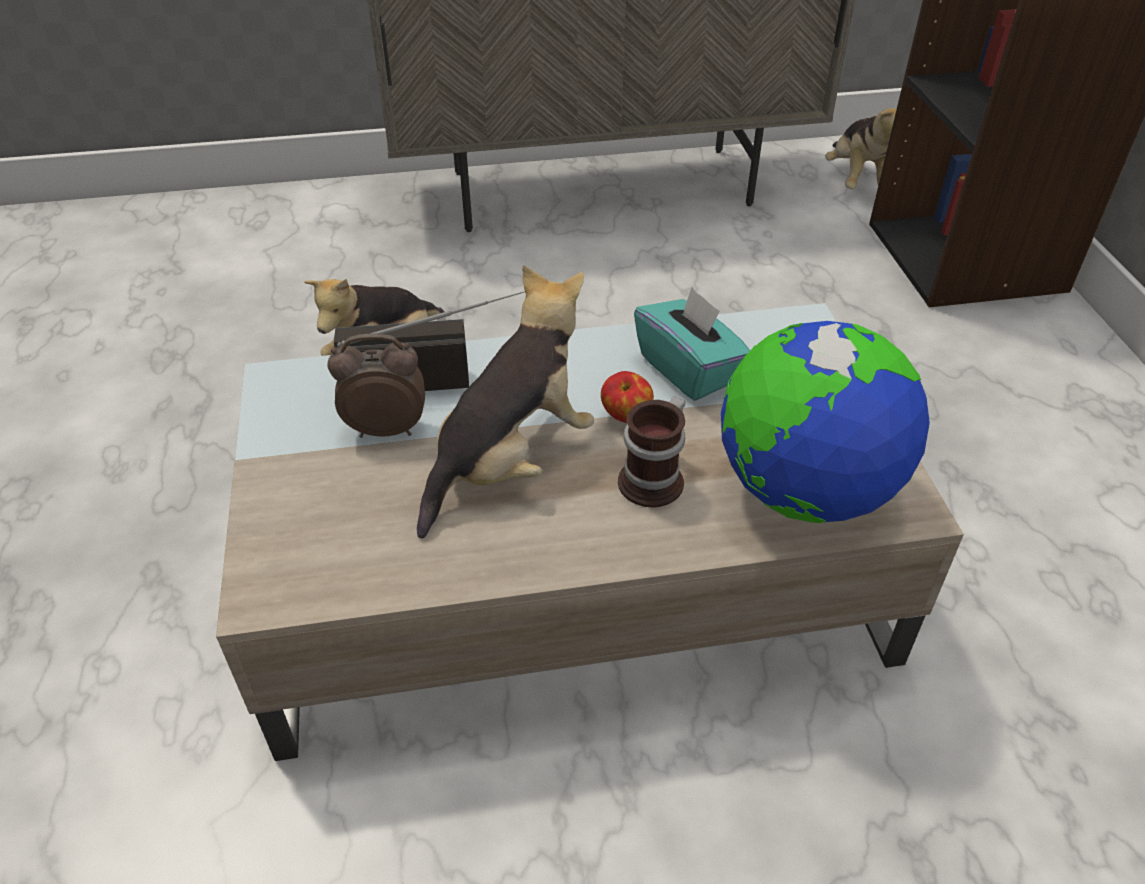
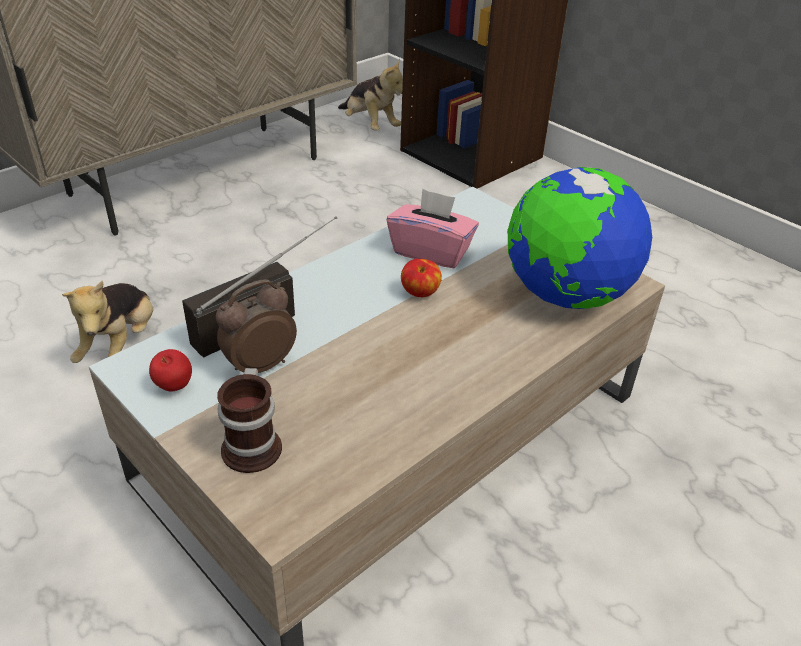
camera: 35 degrees left, 5 degrees down
(293, 417) = (173, 387): none -> apple
(510, 461) = (372, 351): plush toy -> none
(657, 479) = (477, 323): mug -> mug (255, 444)
(688, 370) = (431, 251): turquoise tissue box -> pink tissue box

